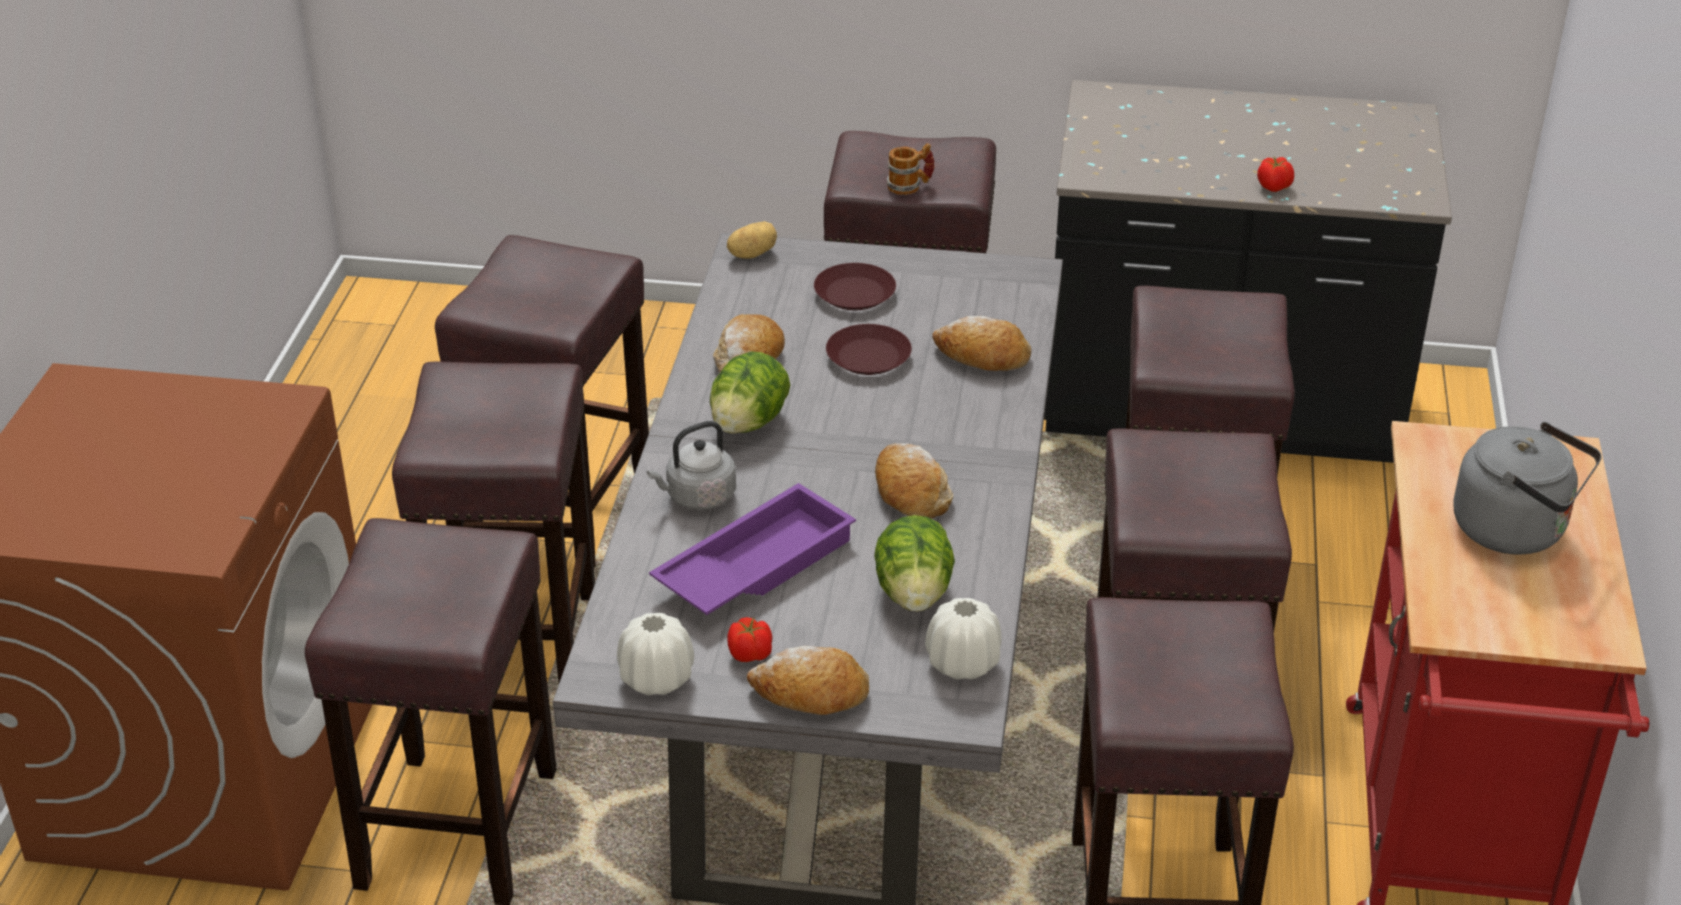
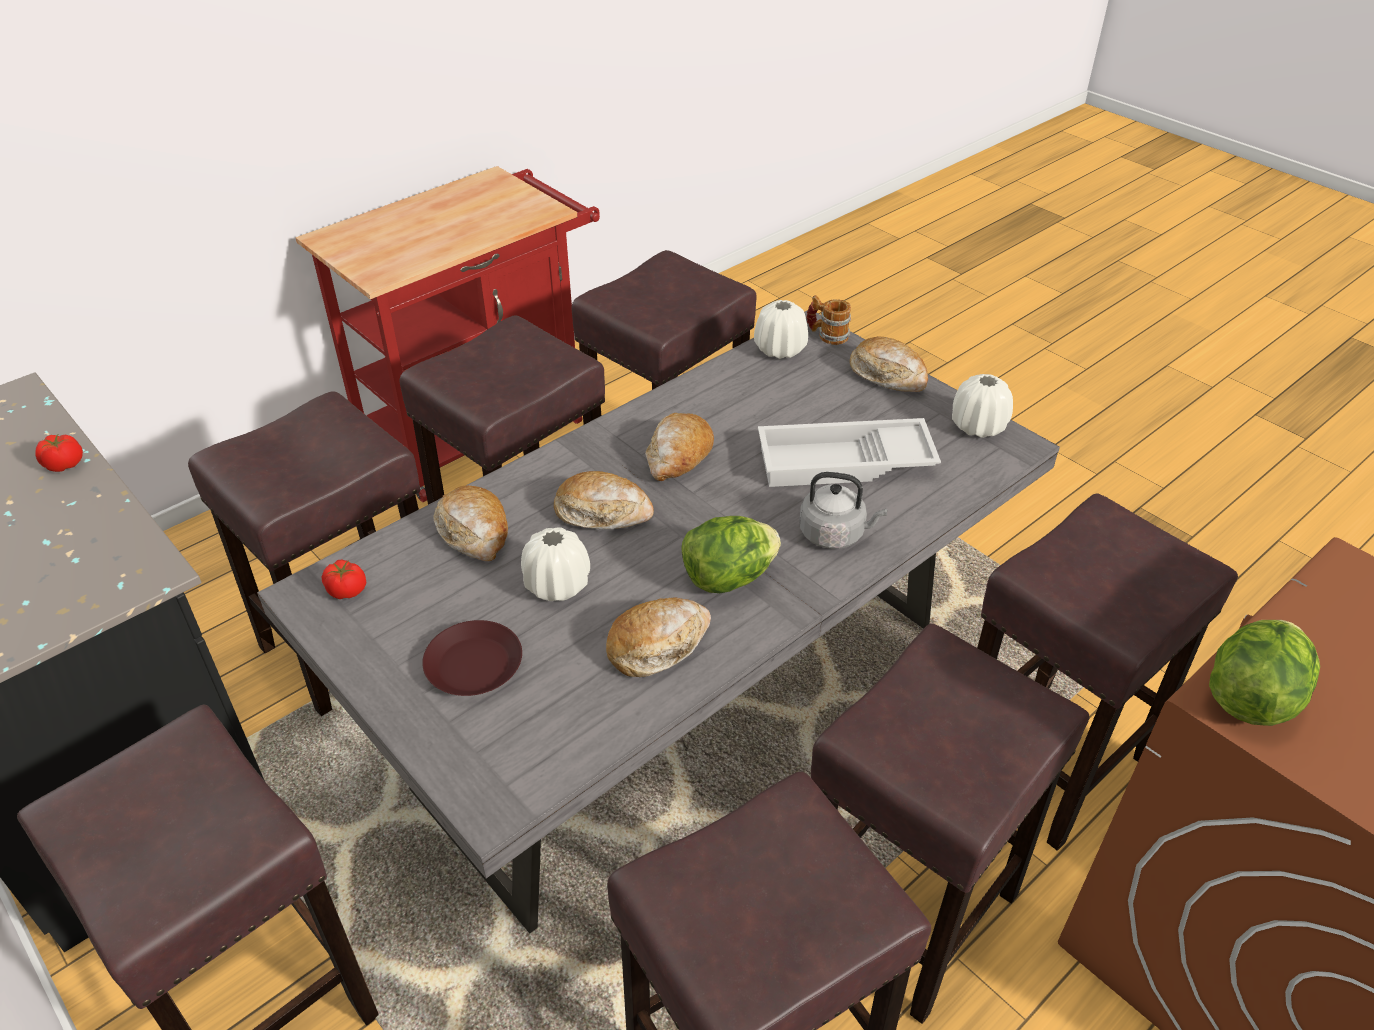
camera: 140 degrees left, 5 degrees up
(751, 254) = (493, 793): potato -> none
(751, 654) = (903, 411): tomato -> tomato (347, 591)
(754, 564) = (844, 463): purple tray -> white tray
(868, 358) = (557, 585): brown plate -> white vase
(908, 418) = (603, 512): none -> bread
(910, 186) = (214, 785): mug -> mug (827, 335)
(914, 594) = (760, 395): lettuce -> lettuce (1250, 697)
(1516, 530) = (432, 223): grey kettle -> none

